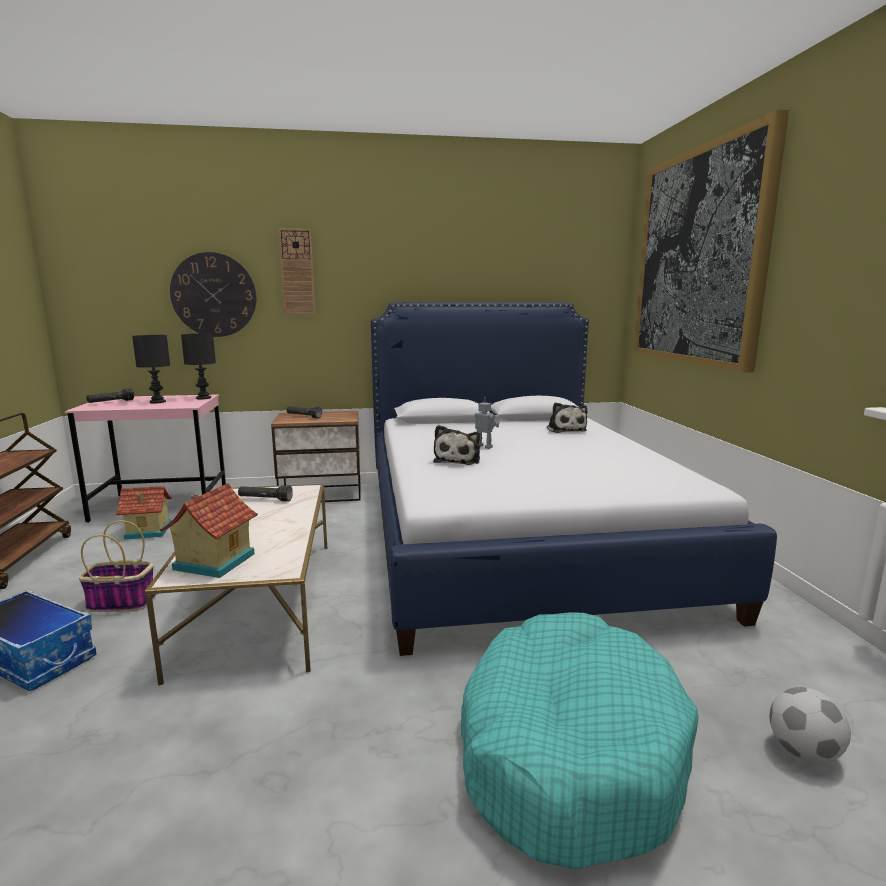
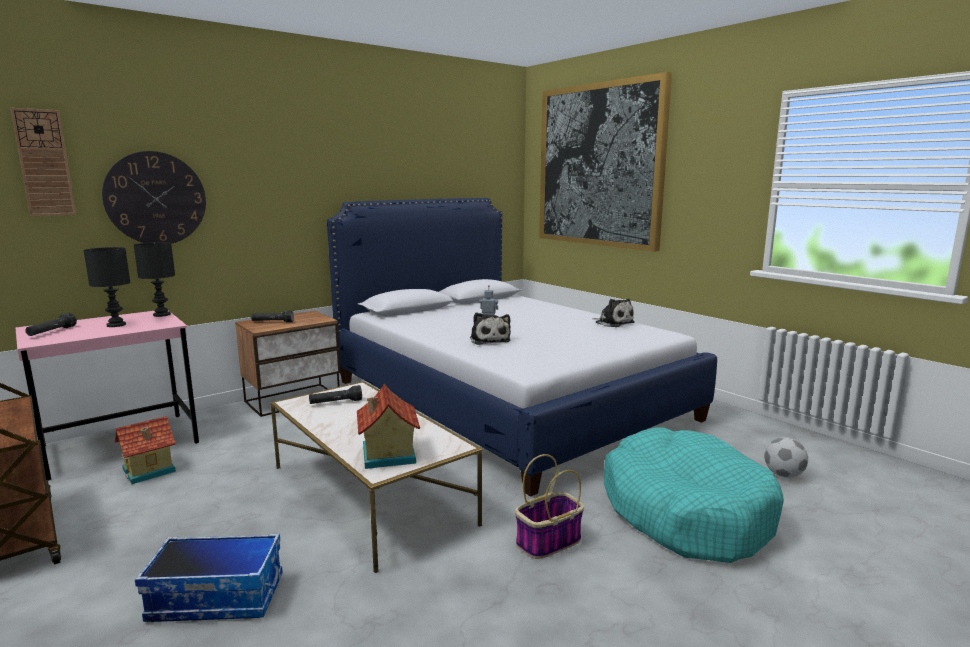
camera: 30 degrees left, 0 degrees up
(120, 603) = (231, 533): basket -> basket (548, 542)
(297, 272) = (248, 172): wall clock -> wall clock (44, 163)
(565, 429) = (520, 306): plush toy -> plush toy (613, 323)

